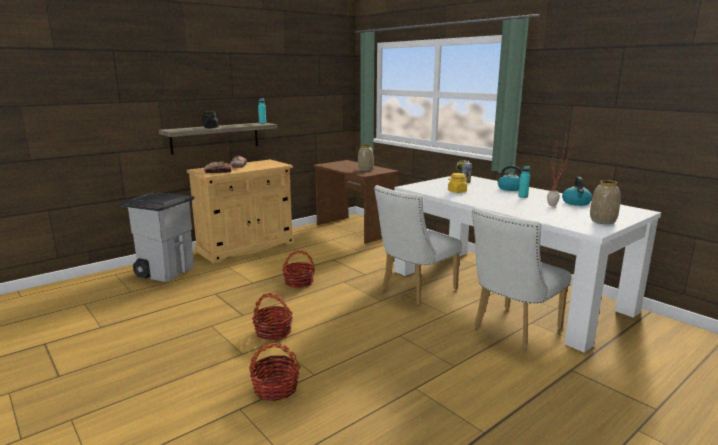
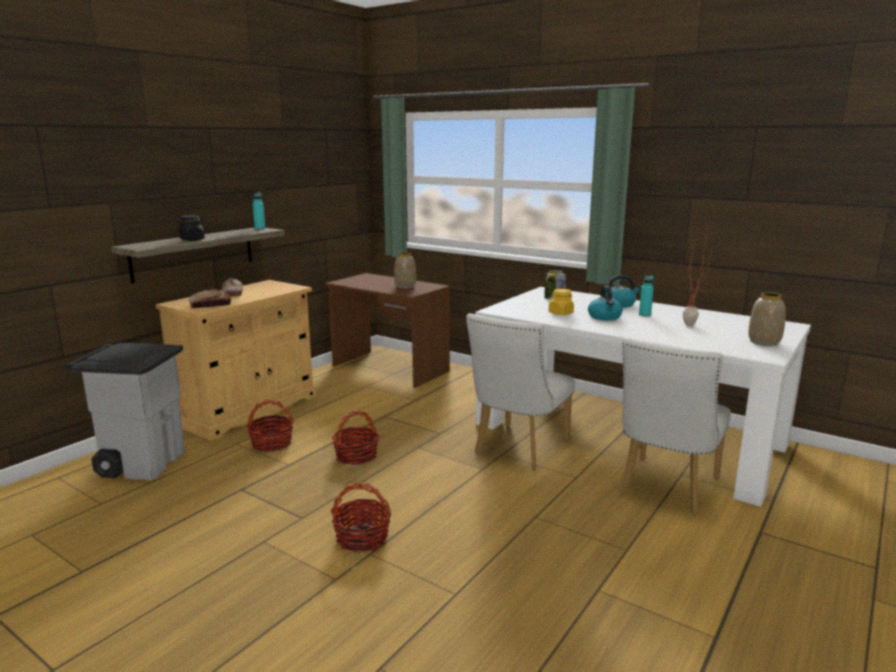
camera: 15 degrees left, 0 degrees up
(275, 388) = (414, 626): basket -> basket (271, 443)
(576, 203) = (712, 319): kettle -> kettle (605, 317)

